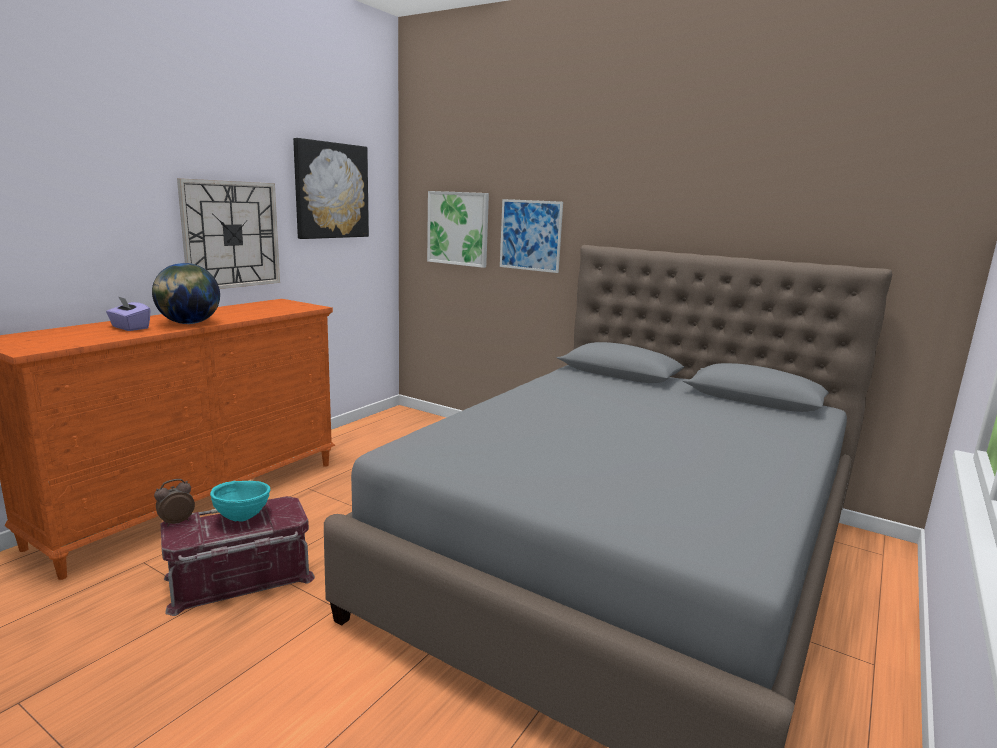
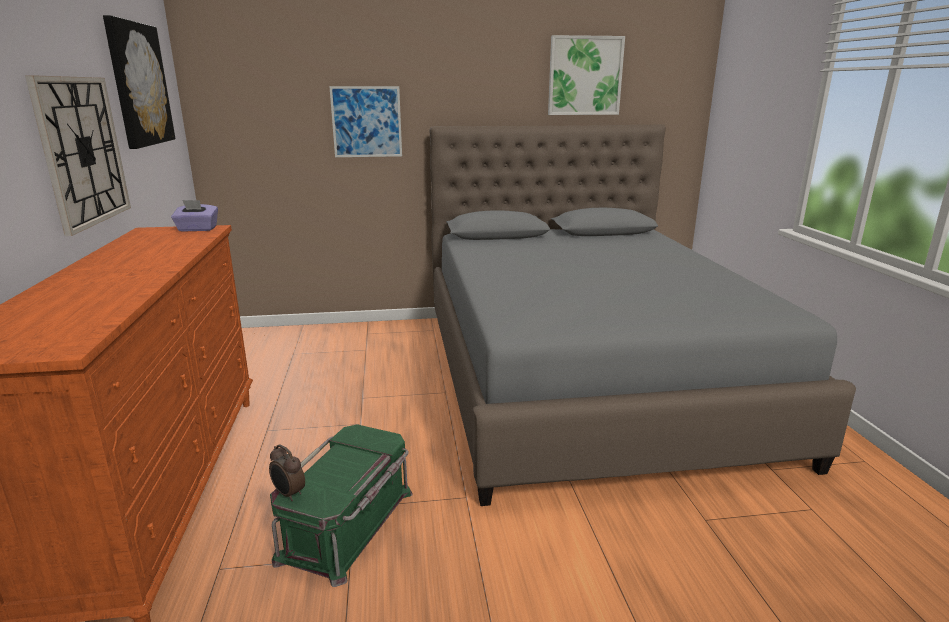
camera: 40 degrees left, 5 degrees up
(129, 328) = (88, 293): purple tissue box -> purple tissue box (197, 229)
(176, 522) = (288, 494): alarm clock -> alarm clock turned 60 degrees counterclockwise
(189, 323) = (143, 272): globe -> none
(240, 579) = (349, 525): red storage box -> green storage box
(242, 518) = (340, 461): turquoise bowl -> none
(458, 228) = (274, 121): picture -> picture (585, 76)

